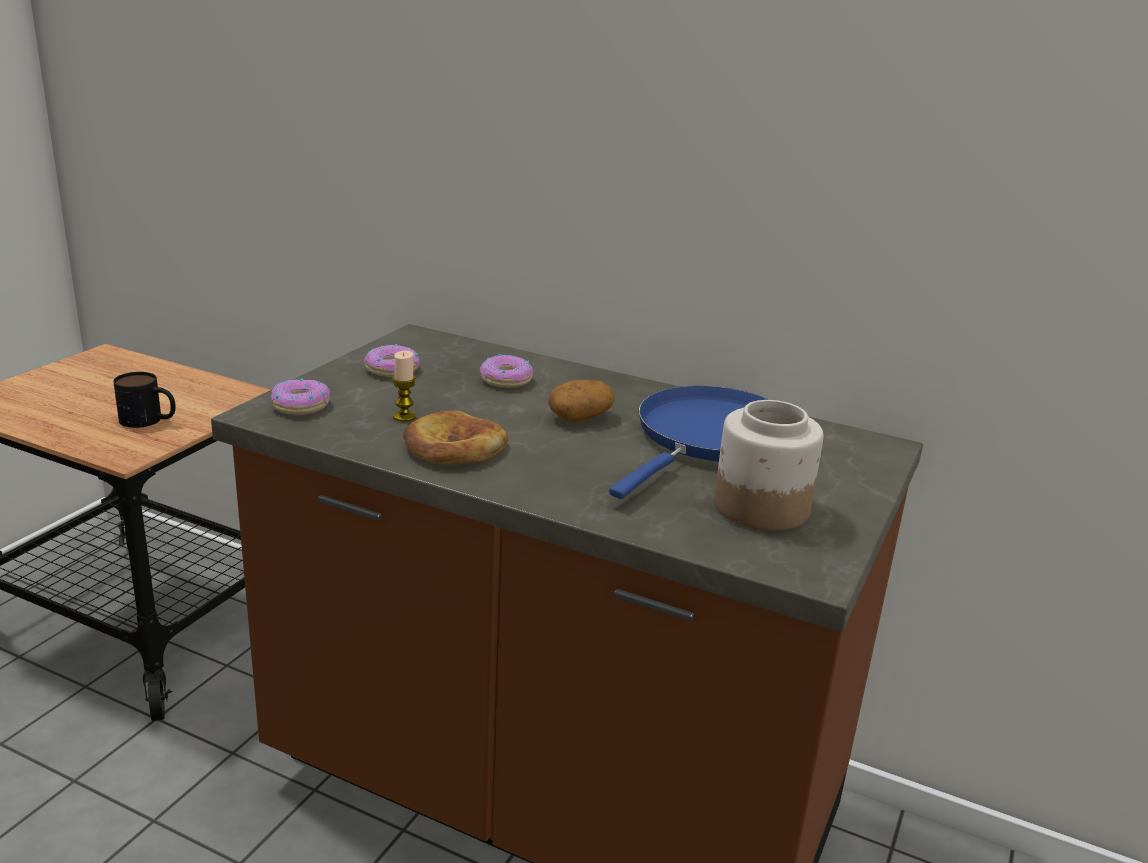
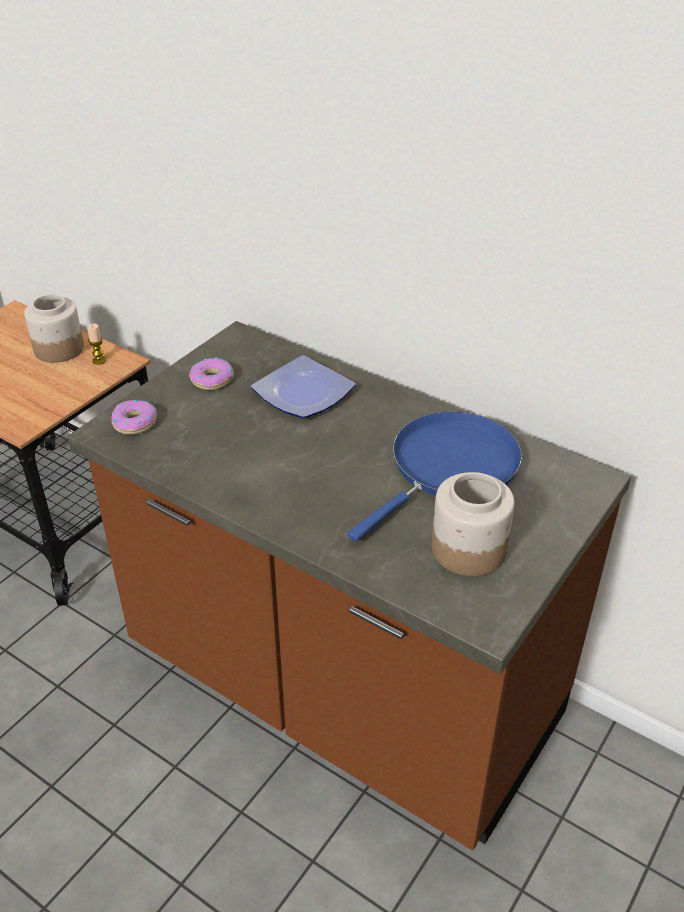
camera: 10 degrees right, 15 degrees up
(149, 420) = (41, 388): mug -> none
(167, 385) = (58, 349): none -> jar
(404, 417) = (211, 437): candle -> candle (99, 360)
(454, 447) = (243, 473): bread -> none
(507, 380) = (301, 393): donut -> plate
(580, 417) = (350, 439): potato -> none

